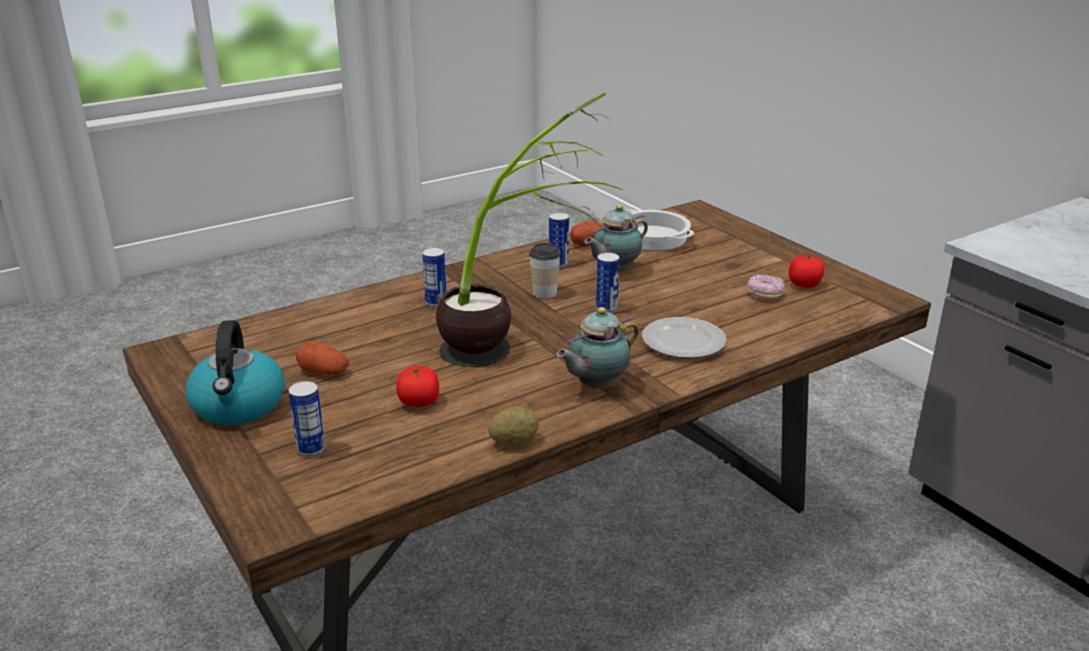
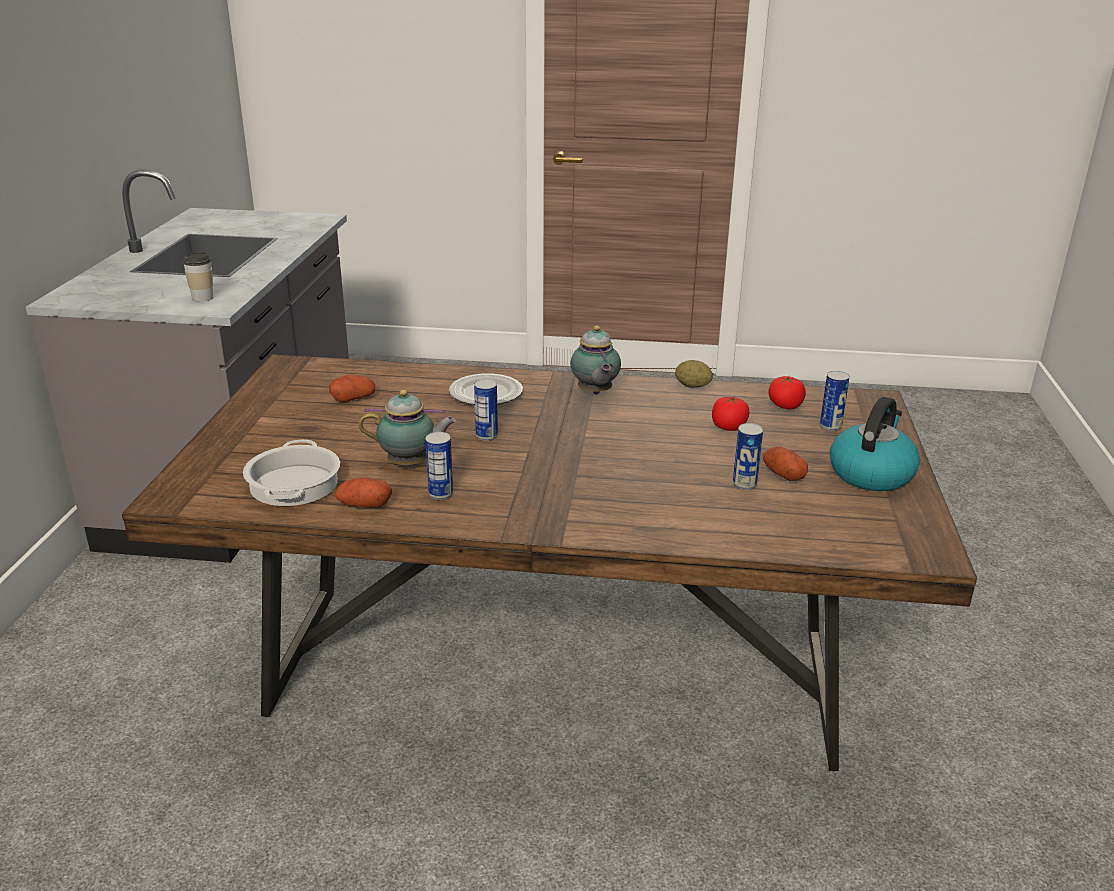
camera: 140 degrees left, 0 degrees up
(436, 303) = (618, 500): can -> can (744, 484)
(516, 343) = (602, 438): potted plant -> none
(544, 293) = (509, 469): cup -> cup (202, 298)
(596, 386) = (594, 393): teapot -> teapot turned 75 degrees clockwise
(764, 295) = (353, 398): donut -> potato
(804, 284) = (307, 393): tomato -> tomato (785, 406)

